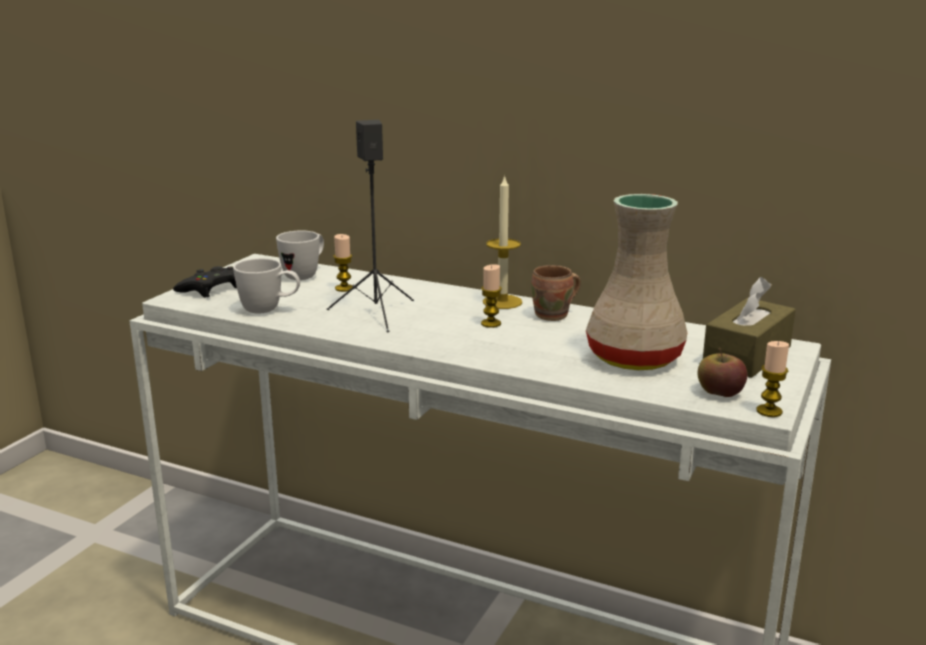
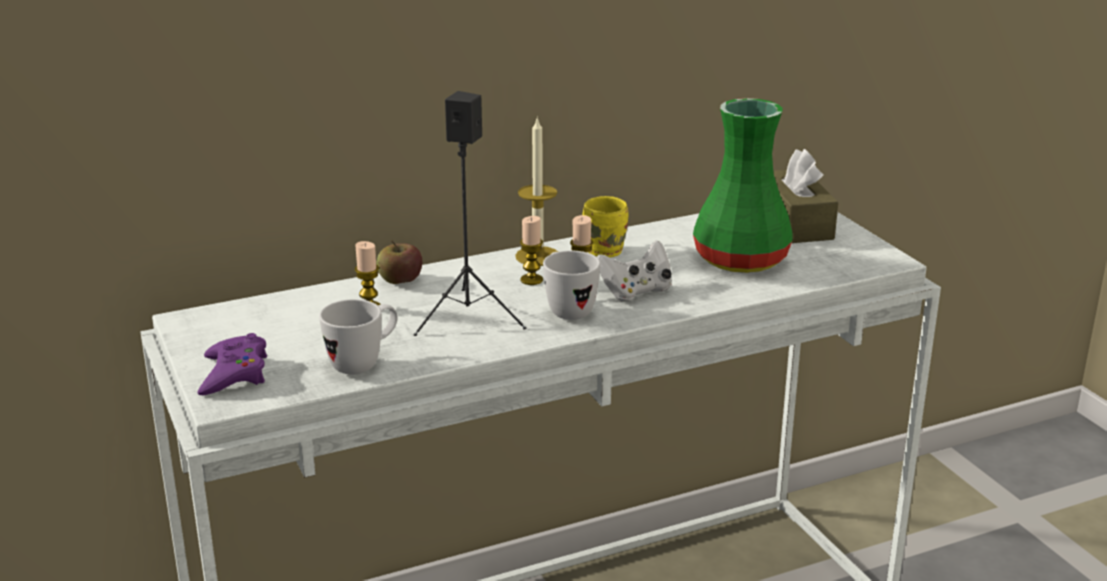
camera: 50 degrees left, 5 degrees up
(211, 289) = (234, 373): black game controller -> purple game controller
(305, 275) = (289, 312): white mug -> white mug (567, 309)
(506, 343) = (636, 292): none -> white game controller
(554, 316) = (607, 250): brown mug -> yellow mug
(633, 357) = (738, 259): beige vase -> green vase
(719, 393) = (844, 260): apple -> apple (400, 280)
(769, 411) = (893, 259): candle -> candle (531, 280)

